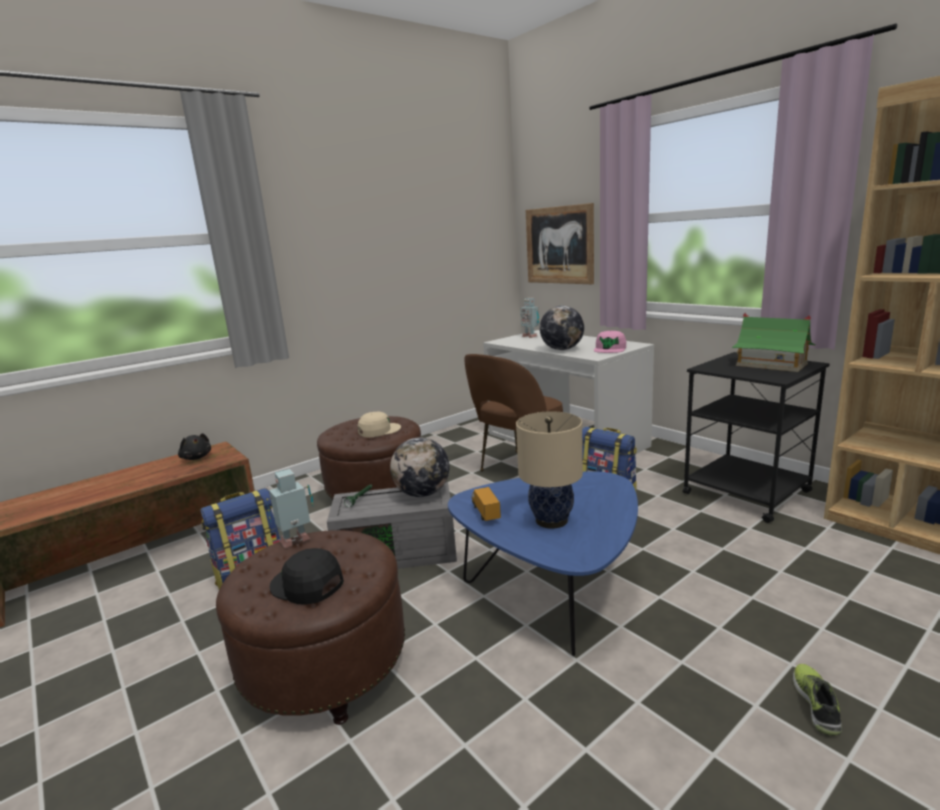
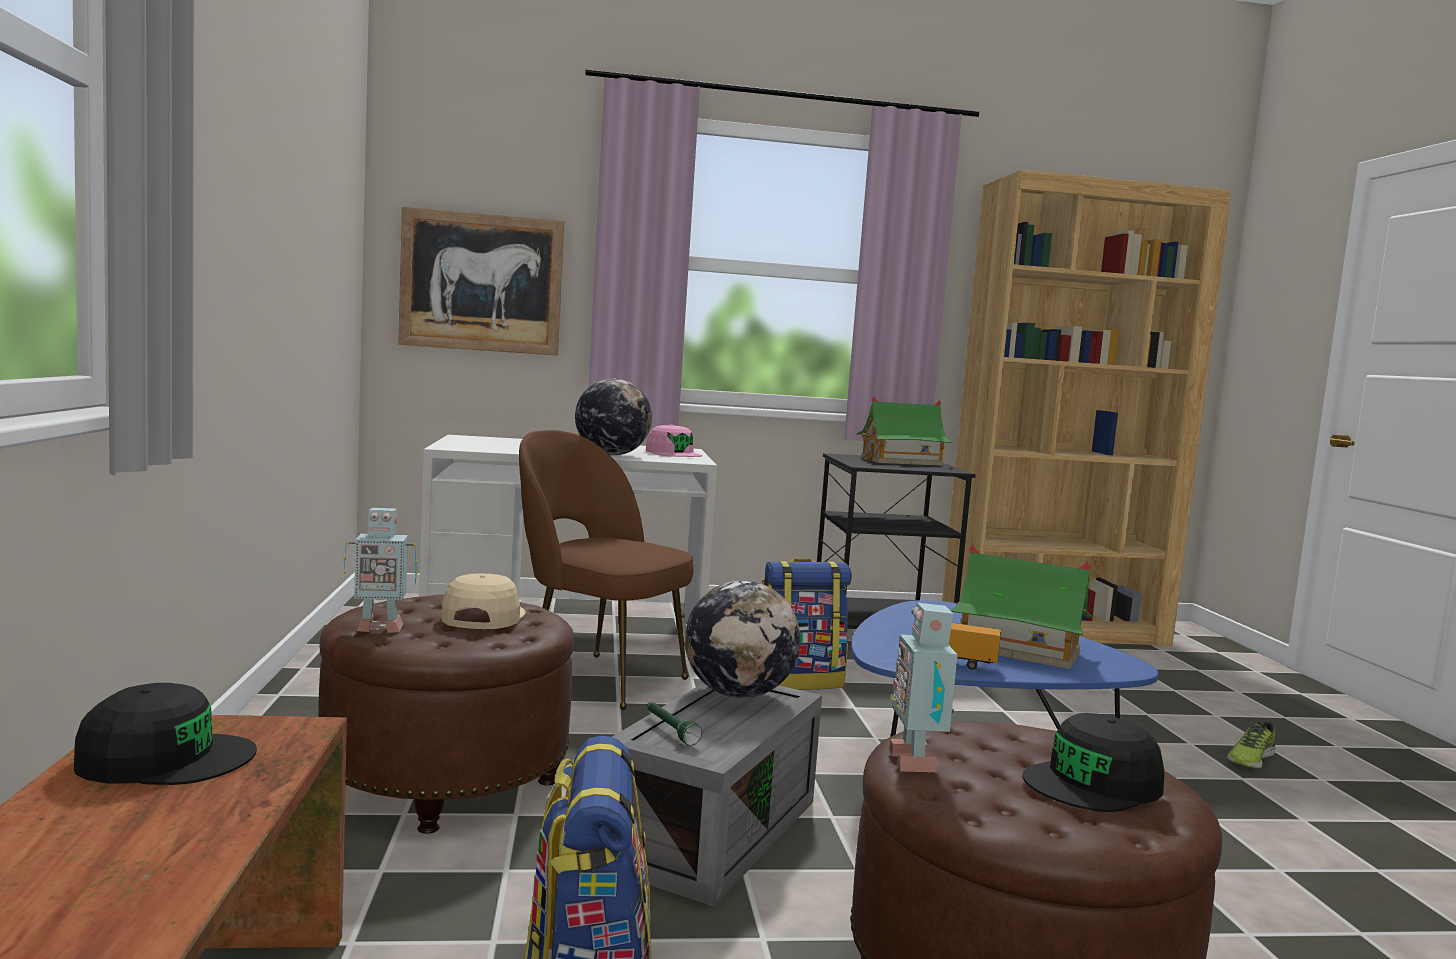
camera: 60 degrees left, 10 degrees down
(196, 457) = (165, 758): black plush toy -> black cap
(517, 470) = (597, 678): brown chair -> brown chair turned 135 degrees clockwise
(530, 336) = (478, 441): toy robot -> toy robot (378, 627)
(551, 520) = (1017, 649): beige table lamp -> toy house
(817, 703) = (1250, 759): shoe -> shoe turned 90 degrees counterclockwise

